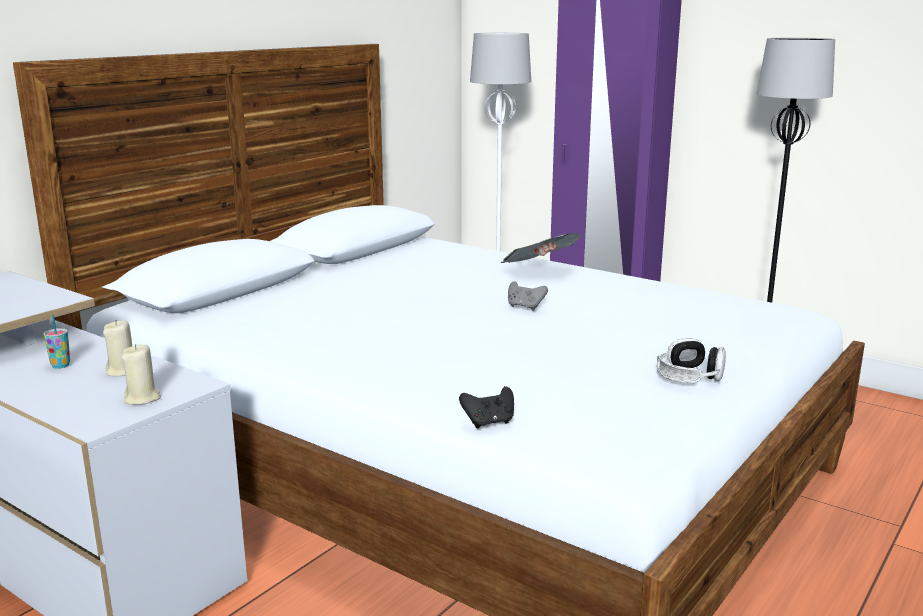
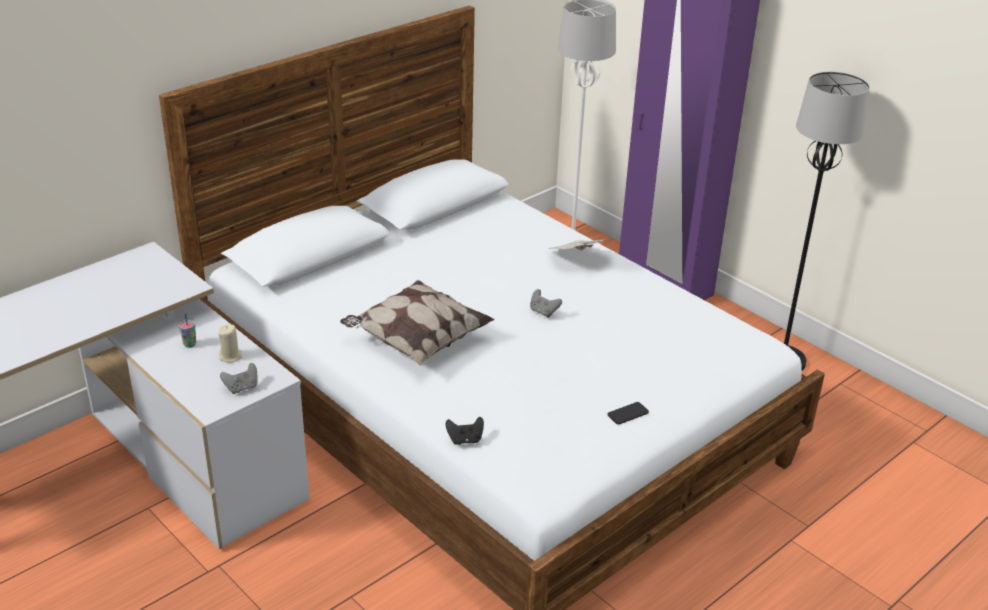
camera: 10 degrees right, 15 degrees up
(142, 398) = (242, 388): beige candle -> grey game controller
(379, 342) = (417, 341): none -> pillow
(690, 376) = (628, 413): headphones -> phone

